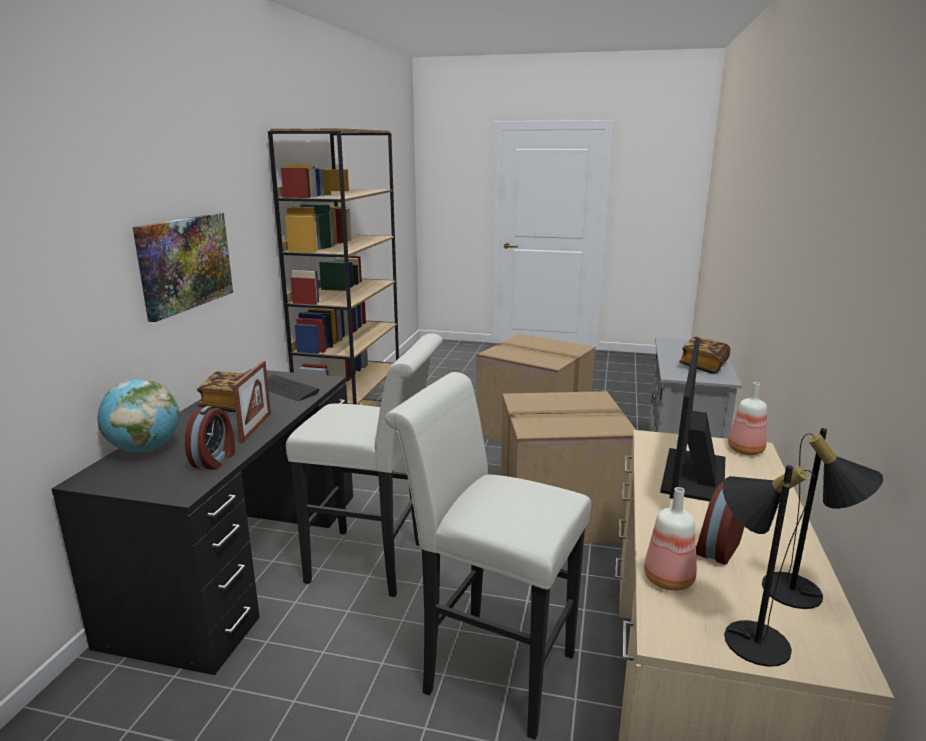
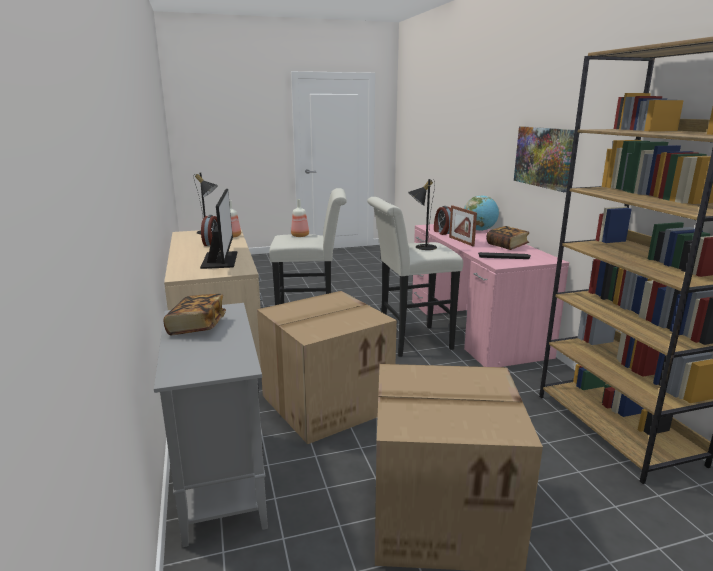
camera: 150 degrees right, 0 degrees up
(246, 559) = (474, 327): black desk -> pink desk
(744, 450) = (186, 274): bottle -> bottle (300, 235)
(804, 595) = (185, 240): black table lamp -> black table lamp (421, 247)

